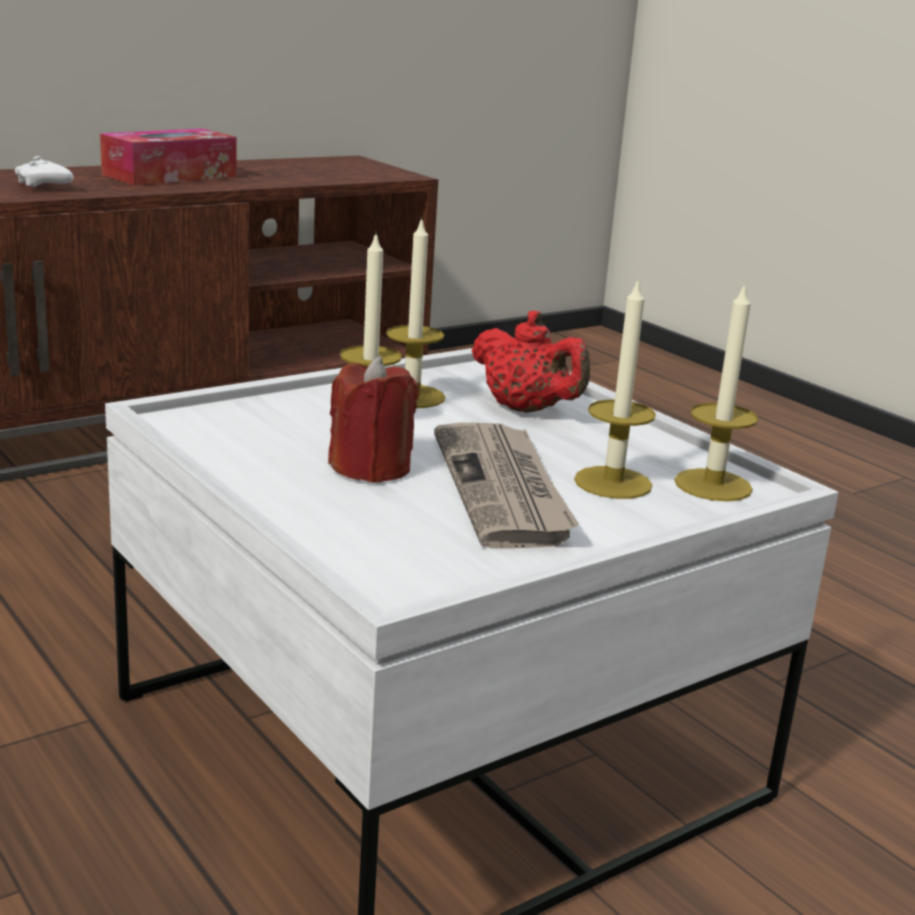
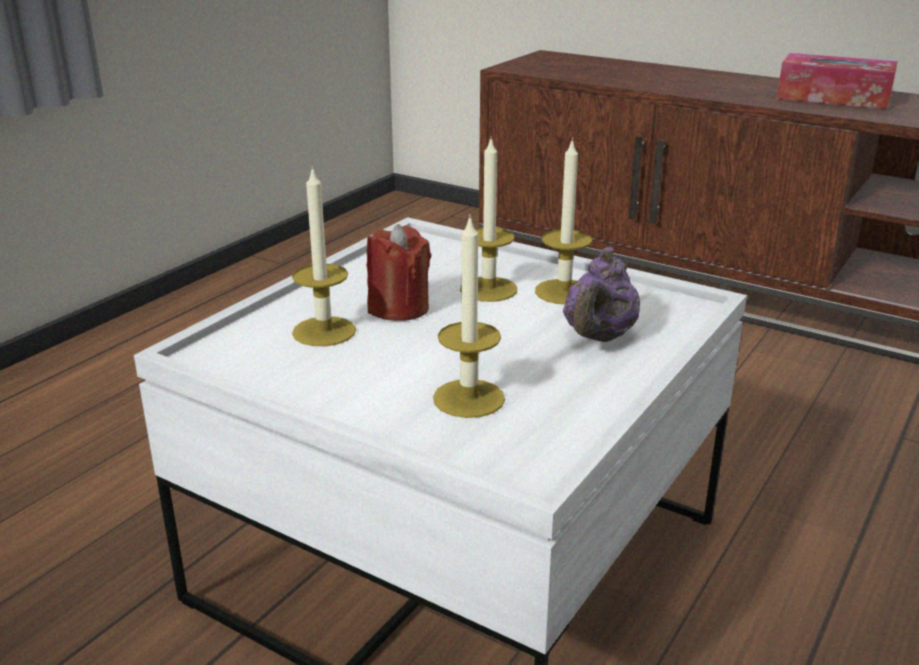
camera: 70 degrees right, 5 degrees up
(44, 186) = (712, 87): white game controller -> none
(504, 489) = (407, 358): newspaper -> none
(526, 410) = (598, 337): red teapot -> purple teapot
(713, 485) = (516, 446): candle -> candle (324, 331)

